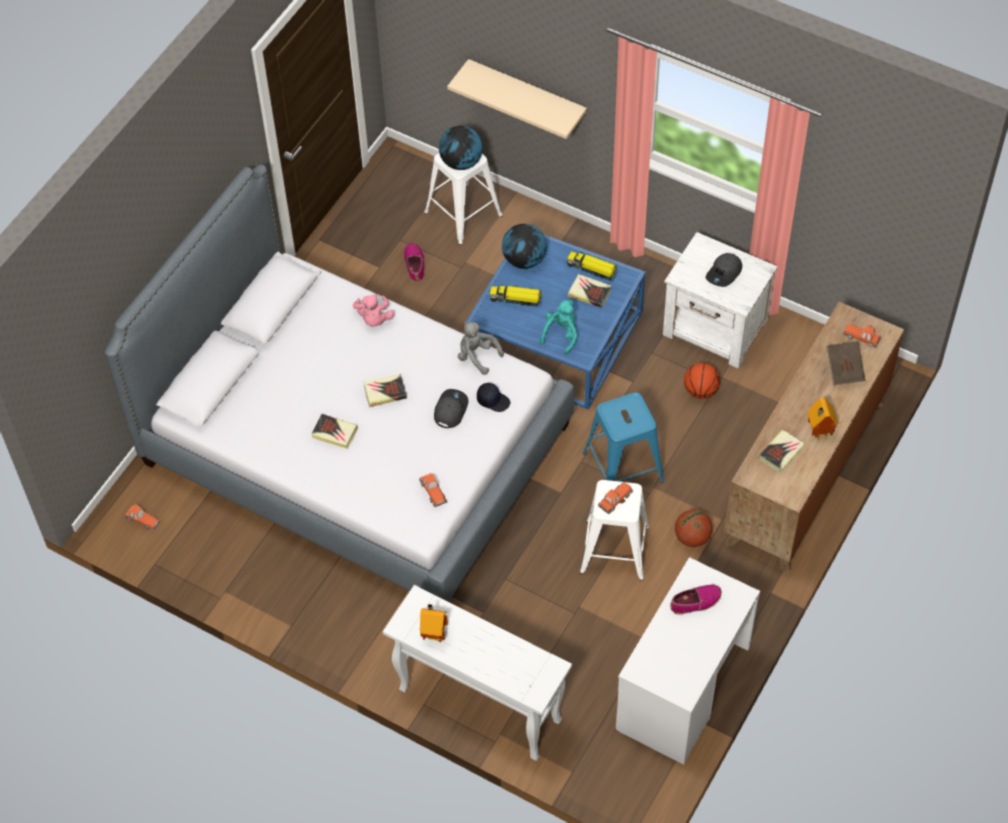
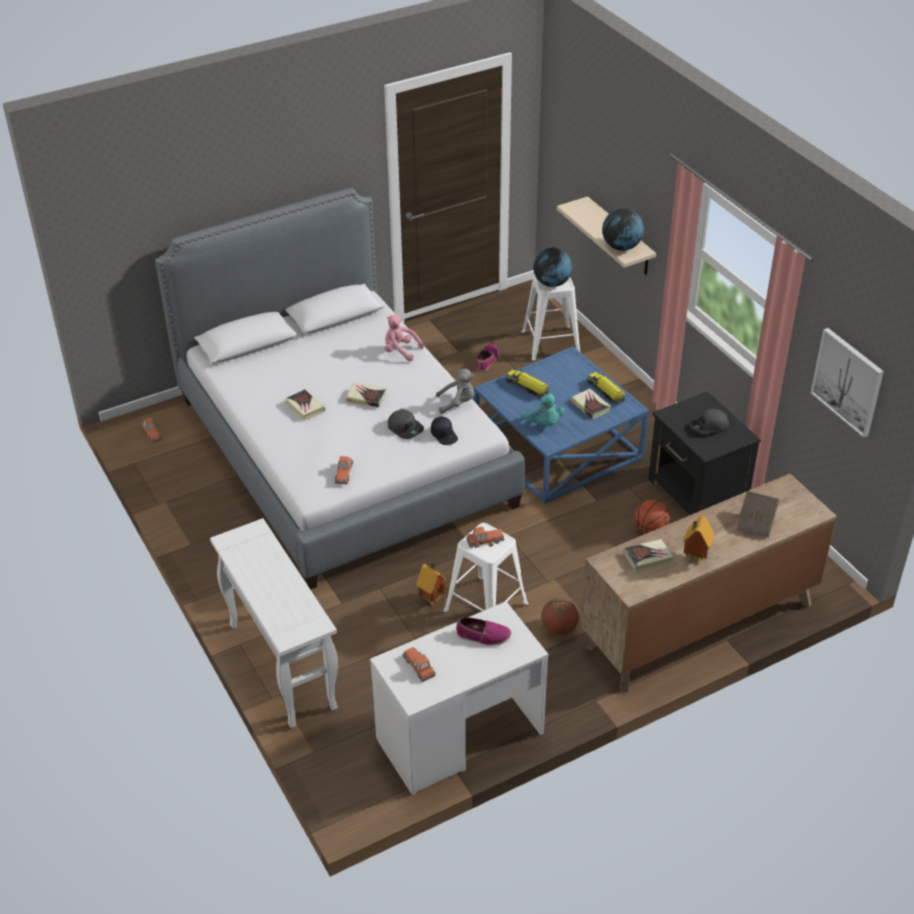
camera: 30 degrees right, 15 degrees down
(374, 318) = (400, 351): pink plush toy -> pink plush toy turned 90 degrees clockwise
(434, 634) = (247, 557): toy house -> toy house (432, 599)
(450, 410) = (405, 428): grey cap -> grey cap turned 90 degrees clockwise
(477, 356) = (457, 403): grey plush toy -> grey plush toy turned 105 degrees clockwise
(524, 260) = (555, 366): globe -> globe (621, 247)
(561, 335) = (544, 423): turquoise plush toy -> turquoise plush toy turned 90 degrees clockwise
(622, 467) = (540, 554): blue stool -> none
(715, 329) = (697, 493): white nightstand -> black nightstand
(862, 337) = (791, 505): toy car -> toy car (419, 666)
(872, 203) = (848, 381): none -> picture

